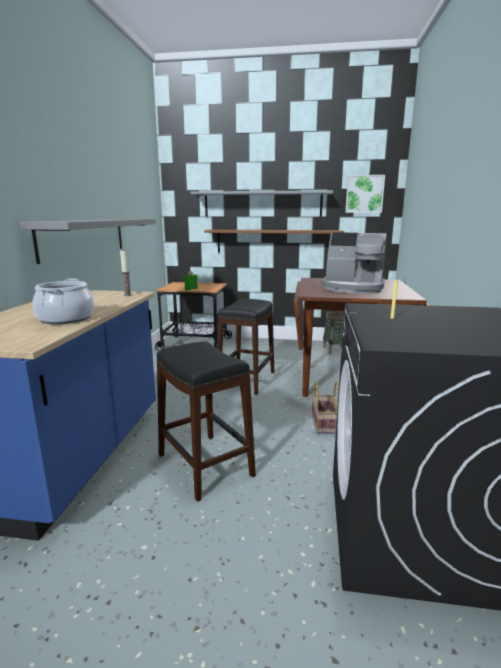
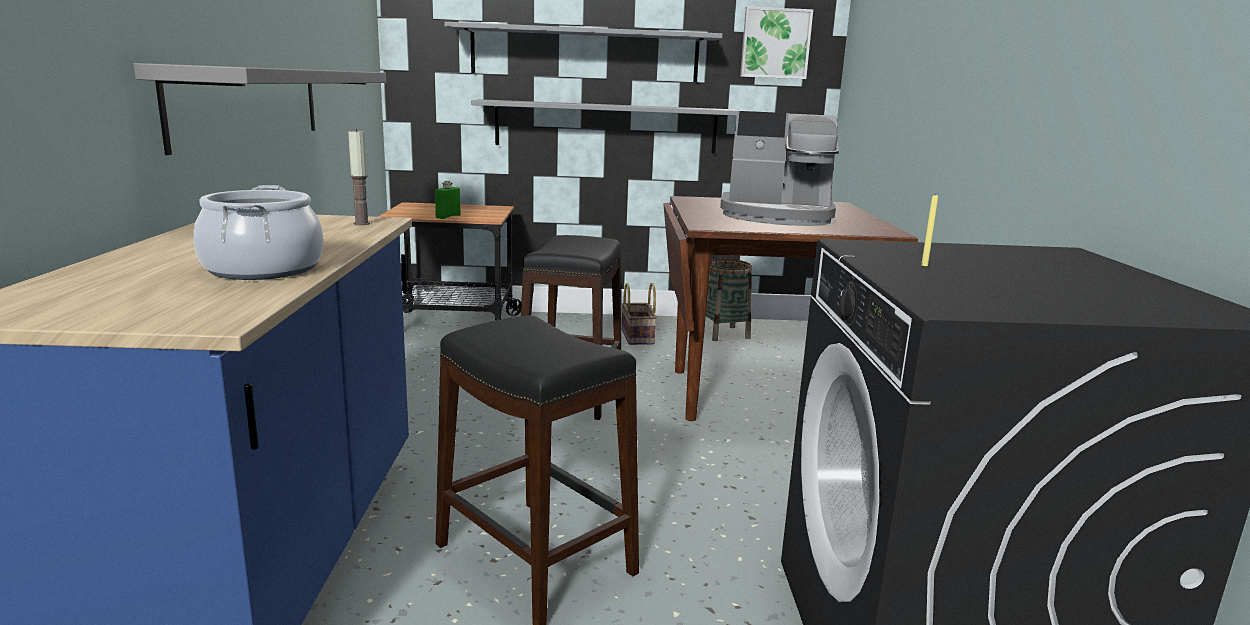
camera: 10 degrees left, 0 degrees up
(274, 241) = (606, 126): brown shelf -> grey shelf
(325, 424) = (741, 469): basket -> basket (638, 337)

